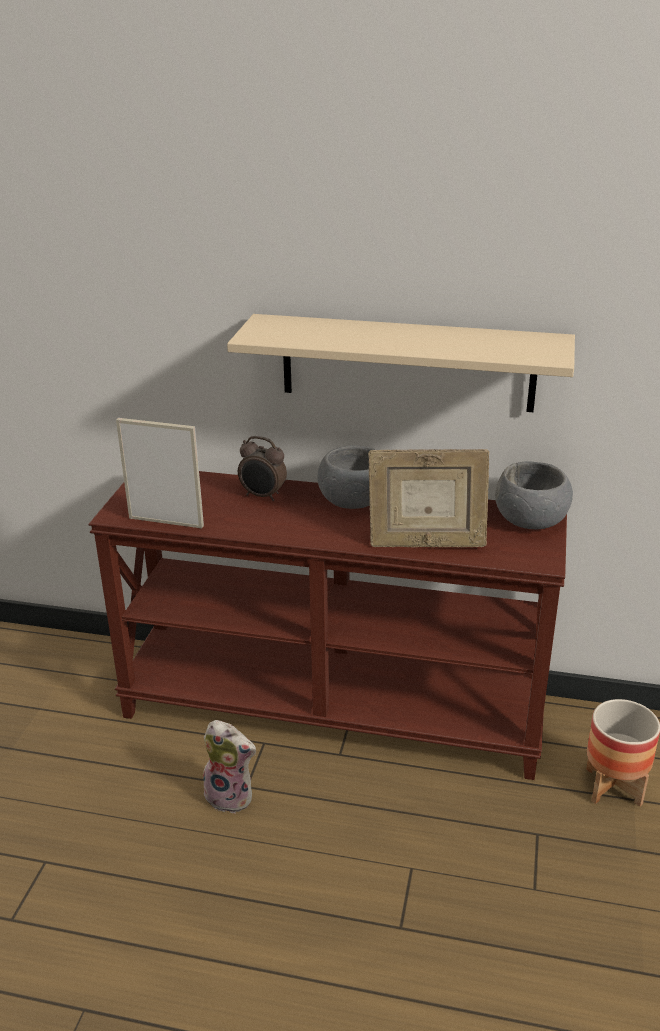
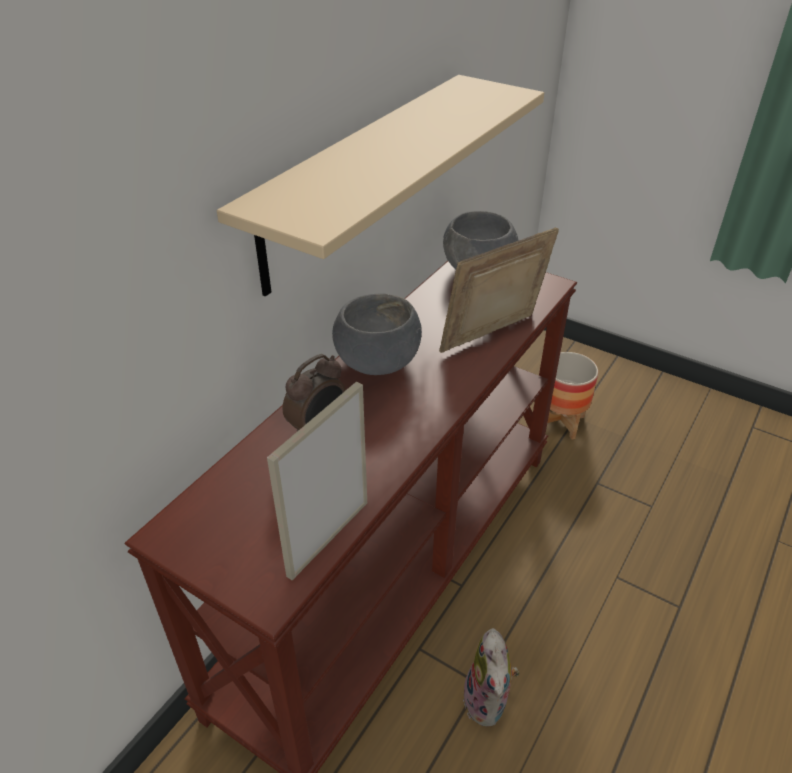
camera: 70 degrees left, 10 degrees up
(231, 796) = (488, 702): plush toy -> plush toy turned 135 degrees clockwise
(426, 544) = (492, 337): picture frame -> picture frame turned 150 degrees counterclockwise

